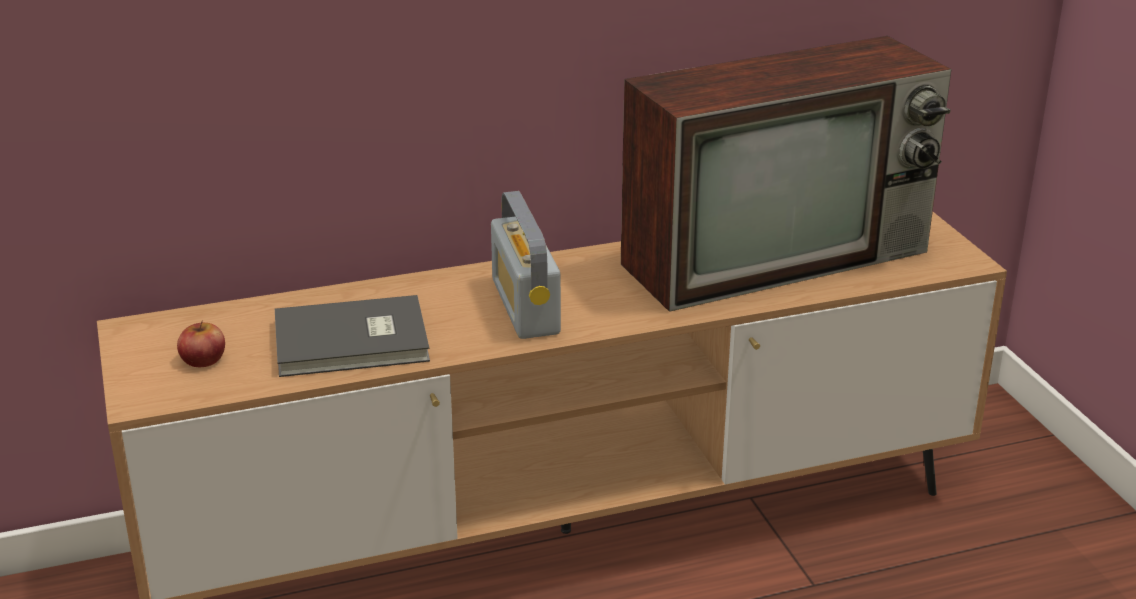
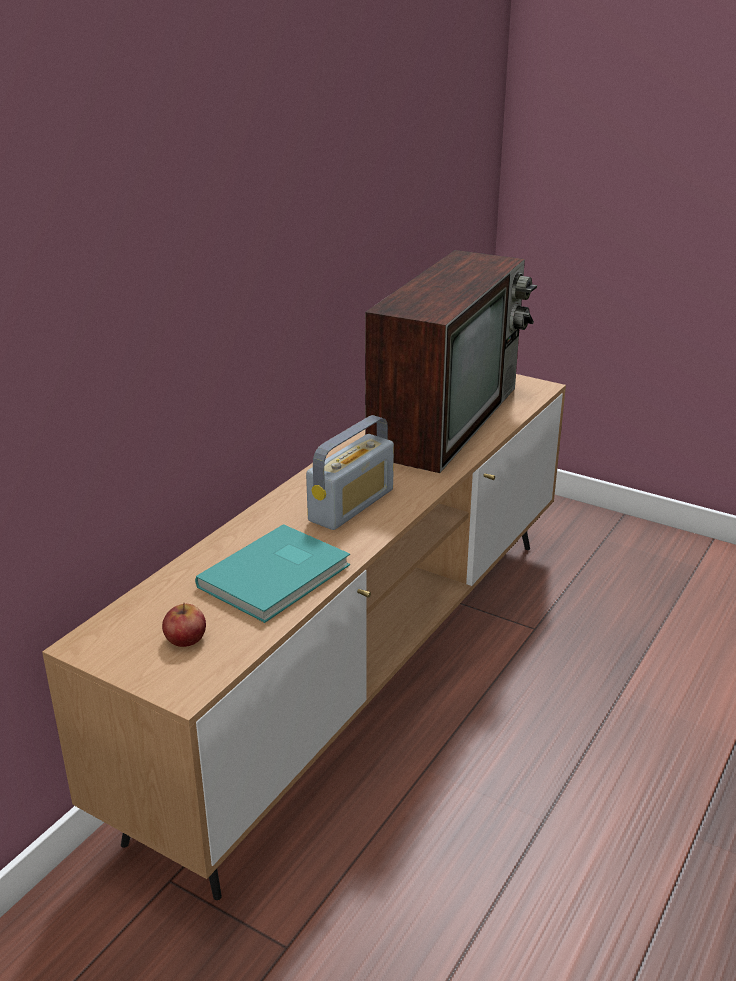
camera: 40 degrees left, 0 degrees up
(354, 343) = (278, 576): grey book -> turquoise book
(525, 306) = (351, 505): radio -> radio turned 90 degrees counterclockwise

